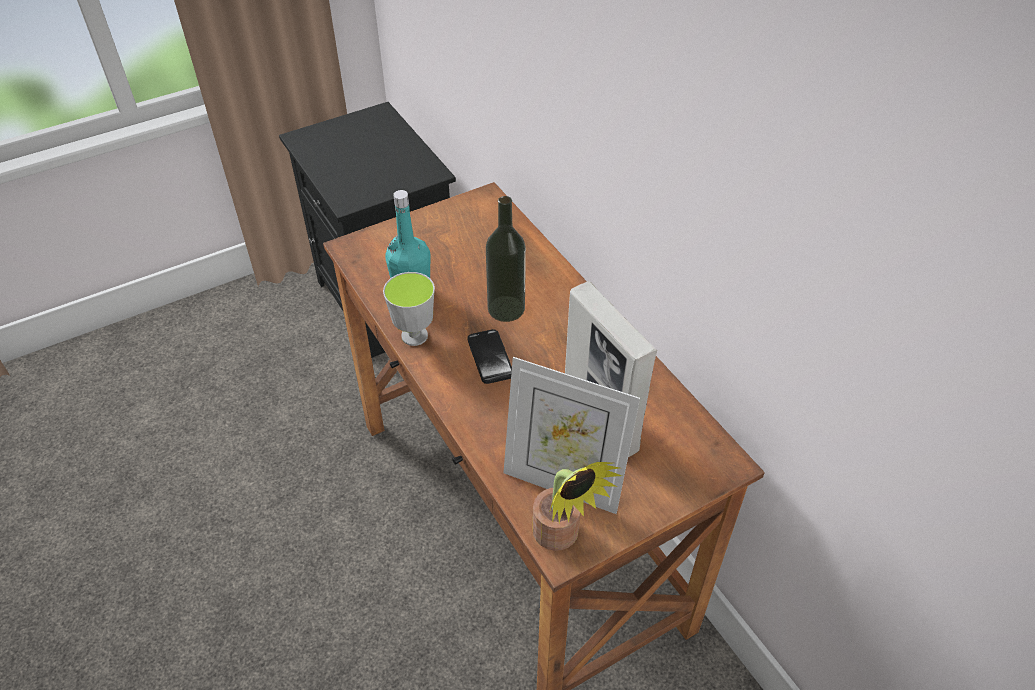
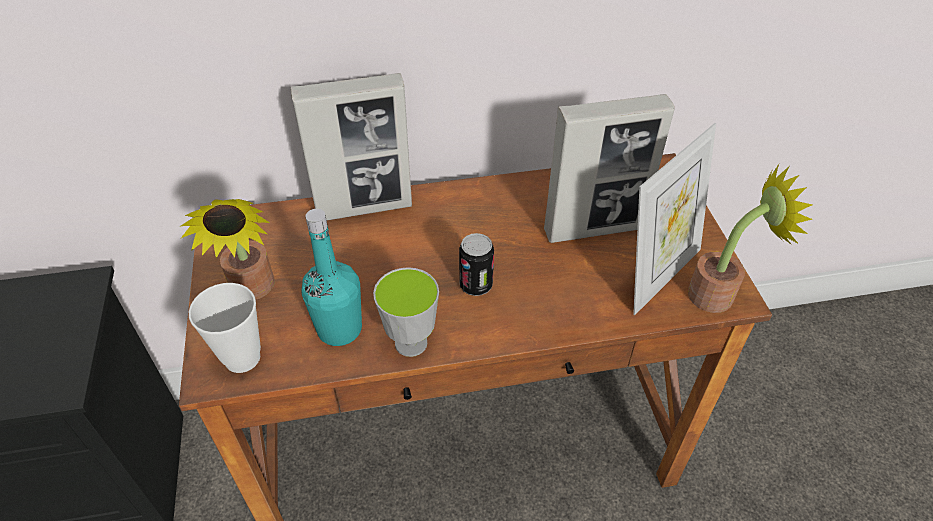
camera: 70 degrees left, 0 degrees up
(368, 255) = (242, 358): none -> cup
(429, 238) = (253, 291): none -> potted plant
(490, 357) = (476, 285): phone -> can
(506, 308) = (411, 254): bottle -> none
(544, 265) = (364, 208): none -> picture frame

